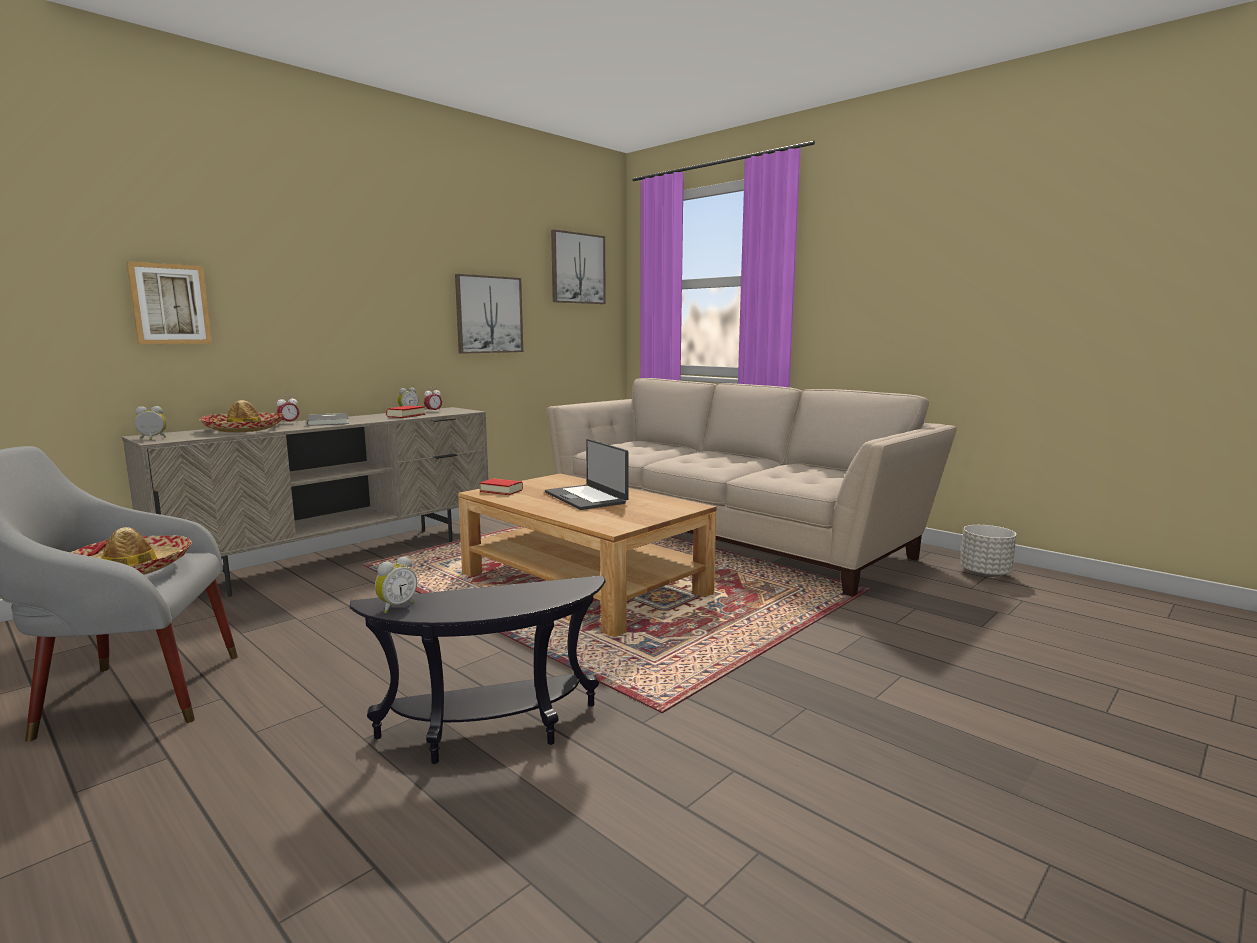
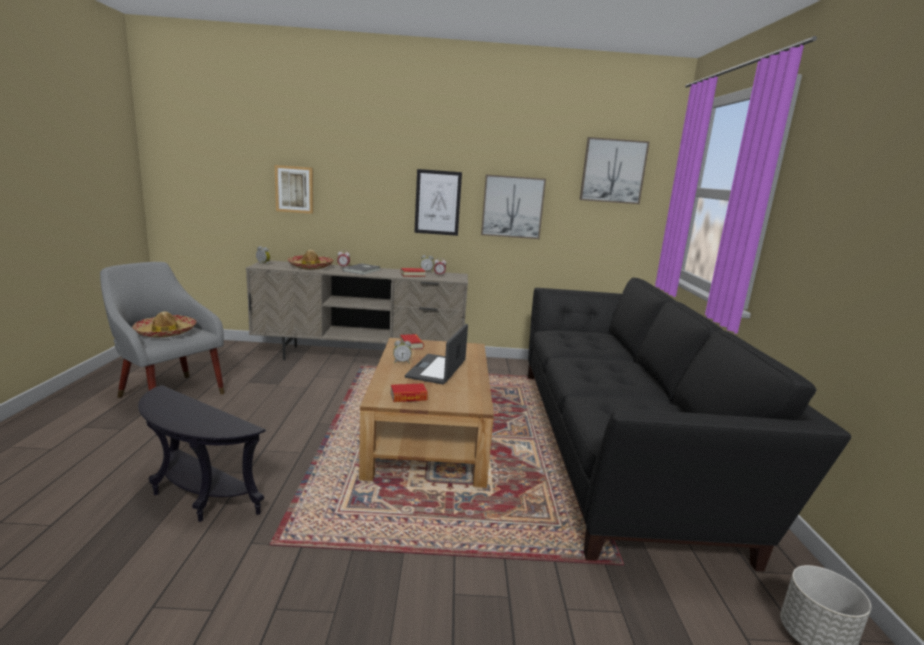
camera: 45 degrees right, 5 degrees up
(396, 606) = (158, 397): alarm clock -> alarm clock (402, 362)
(401, 314) = (437, 202): none -> picture
(628, 518) = (408, 397): none -> book
(727, 534) = (618, 445): beige sofa -> black sofa

